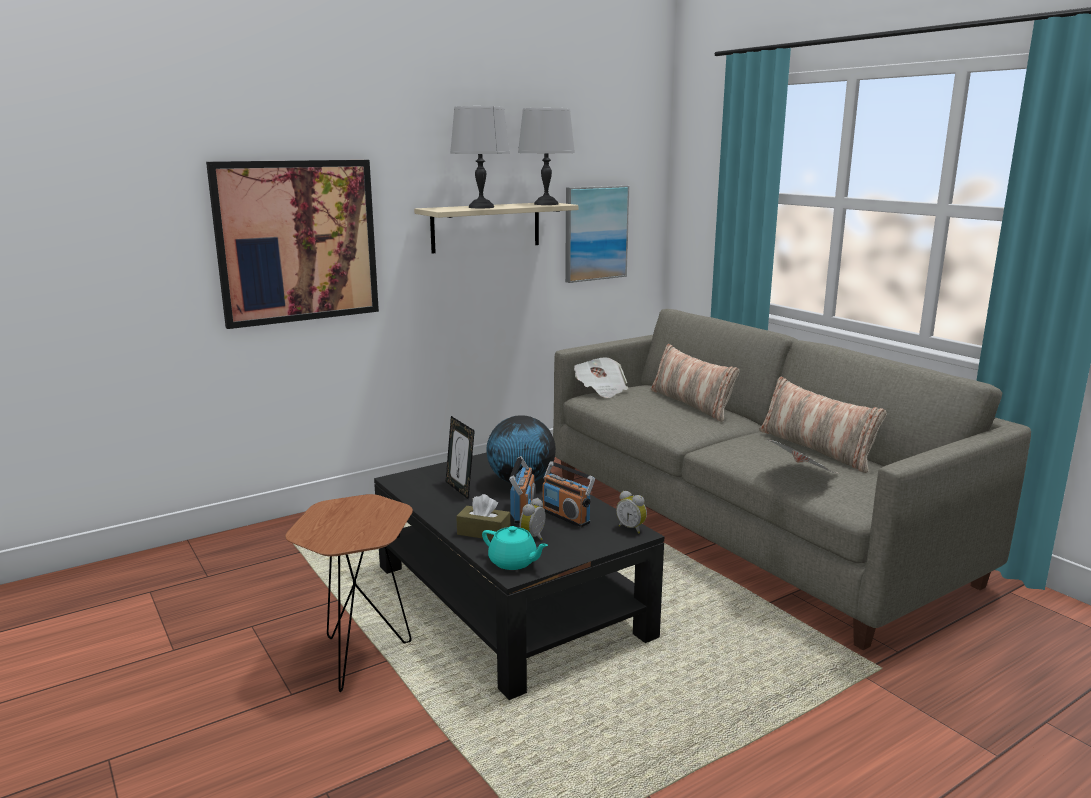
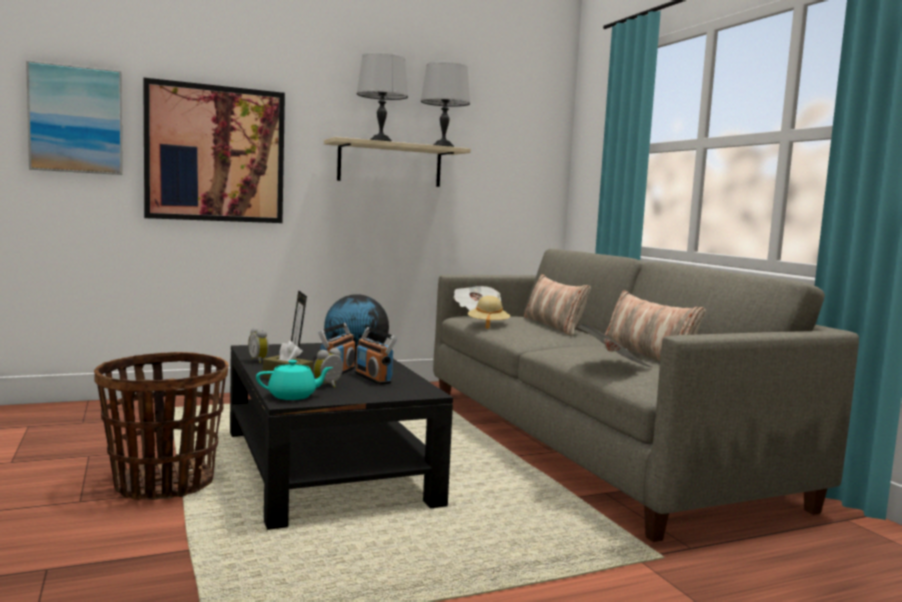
camera: 10 degrees right, 10 degrees down
(361, 654) = (163, 484): brown side table -> basket
(513, 562) = (293, 396): turquoise teapot -> turquoise teapot turned 60 degrees counterclockwise
(595, 233) = (496, 184): picture -> picture (76, 119)
(626, 411) = (488, 325): none -> beige hat
(632, 528) = (427, 390): alarm clock -> alarm clock (259, 361)

